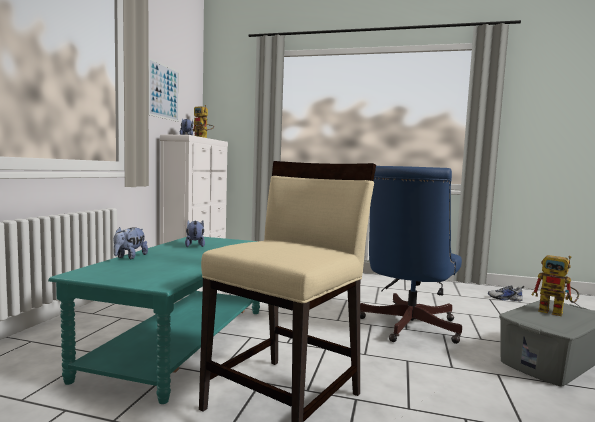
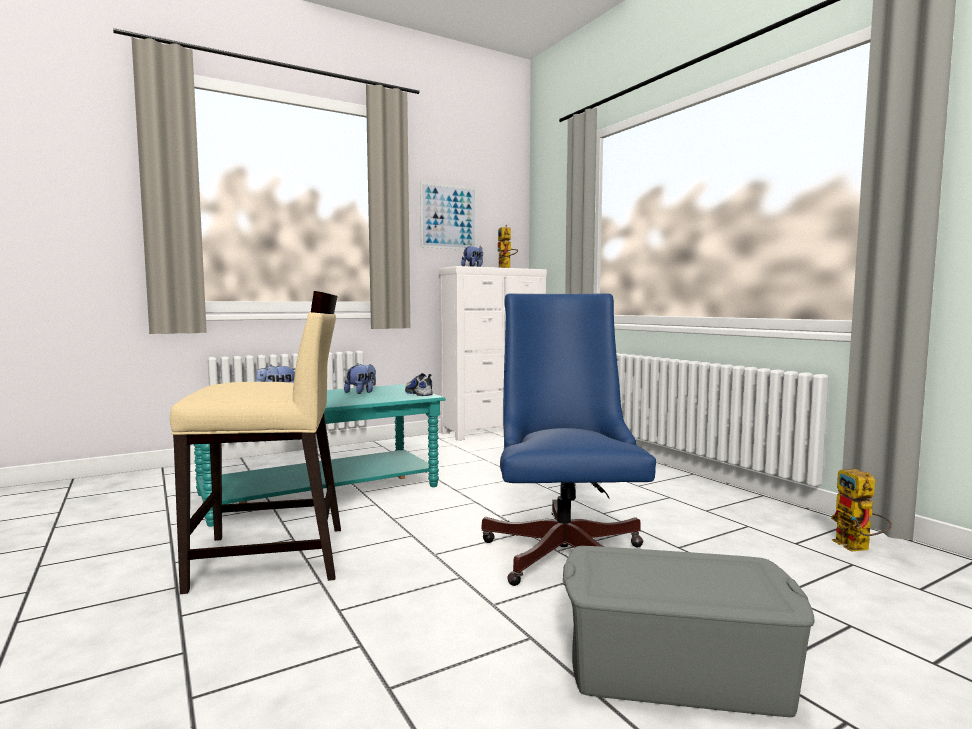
camera: 45 degrees right, 0 degrees up
(407, 327) = (564, 549): blue office chair -> blue office chair turned 105 degrees clockwise
(505, 299) = (895, 575): shoe -> shoe (418, 393)
(556, 312) = (698, 575): toy robot -> toy robot (858, 548)

